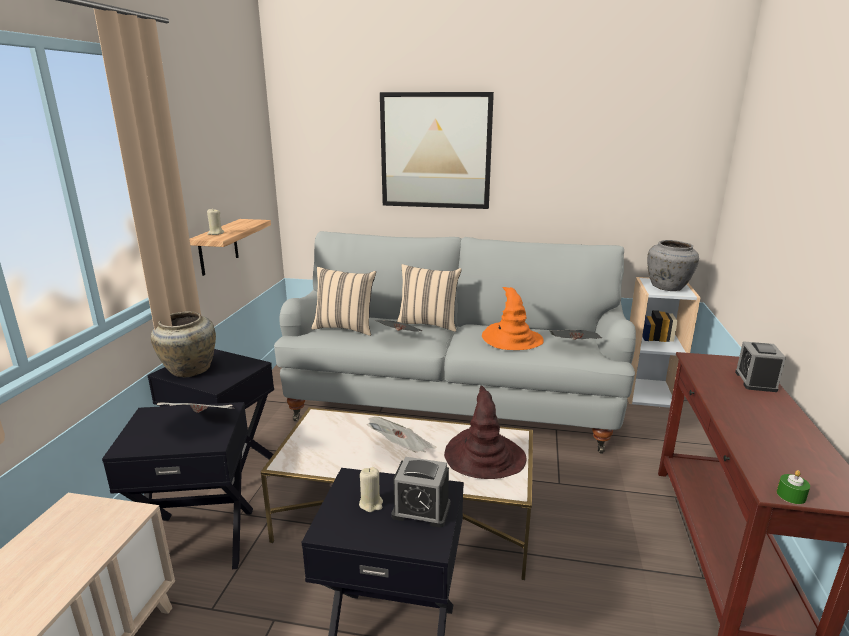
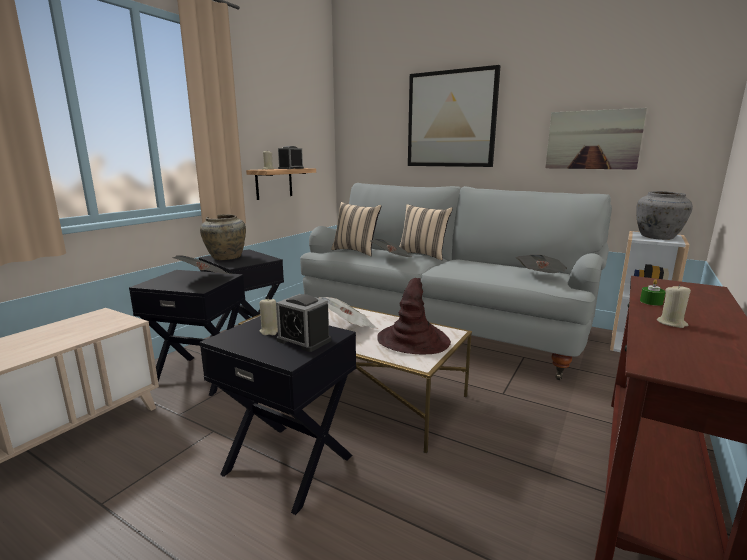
camera: 20 degrees right, 5 degrees down
(512, 339) = (486, 268): orange hat -> none
(597, 181) = (593, 140): none -> picture
(751, 424) = (672, 323): none -> beige candle
(755, 381) = (708, 299): alarm clock -> alarm clock (291, 168)
(791, 495) = (672, 373): green candle -> green candle (651, 302)

